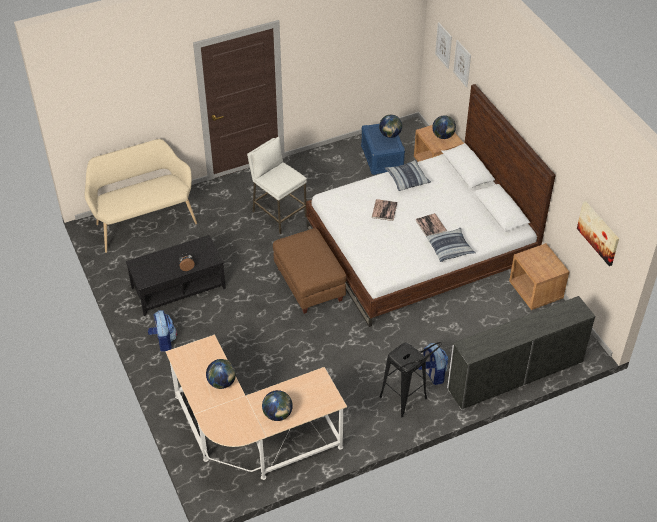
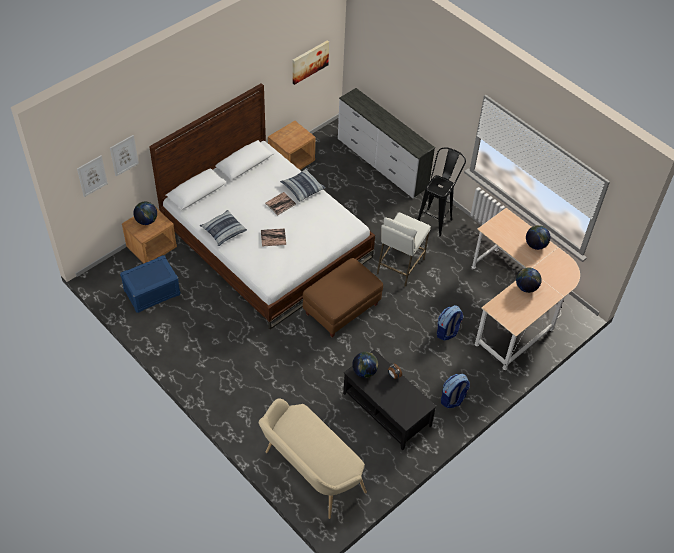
camera: 110 degrees left, 5 degrees up
(279, 214) = (259, 356): white stool -> white stool (400, 266)
(390, 135) = (144, 270): globe -> globe (364, 371)
(432, 374) = (403, 209): backpack -> backpack (447, 332)

